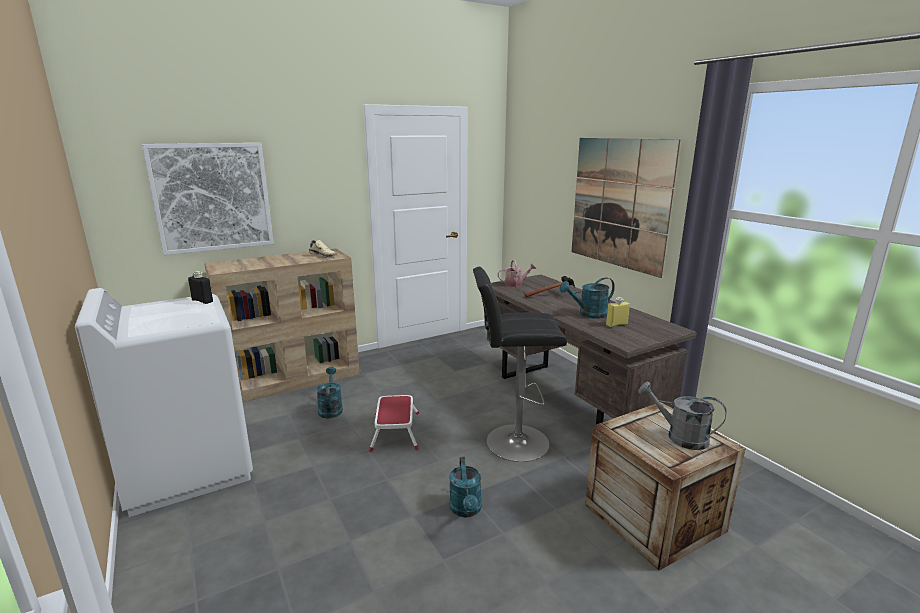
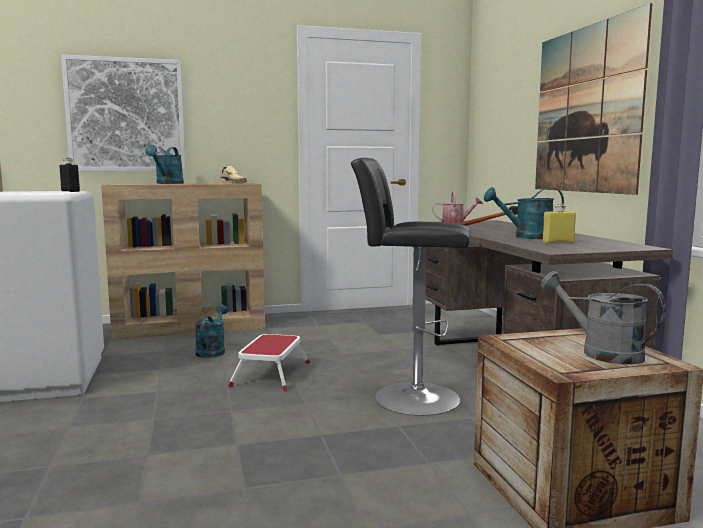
camera: 15 degrees right, 10 degrees down
(466, 510) = (307, 448): turquoise watering can -> turquoise watering can (167, 183)

